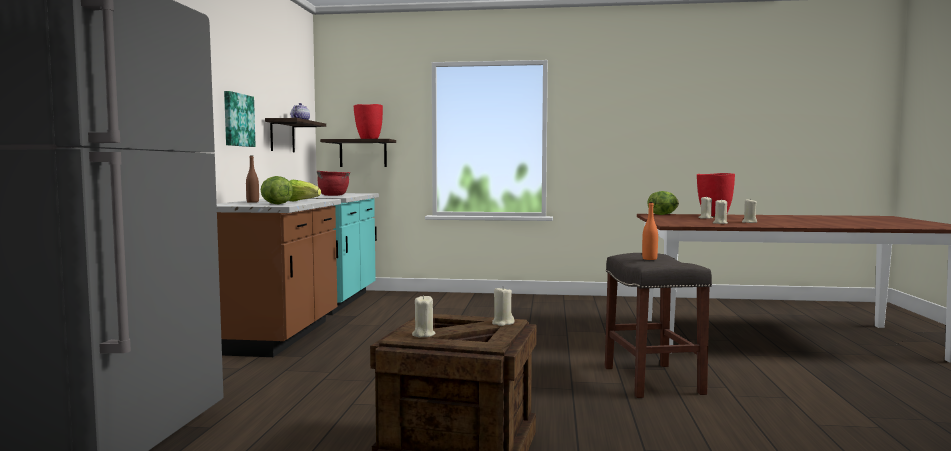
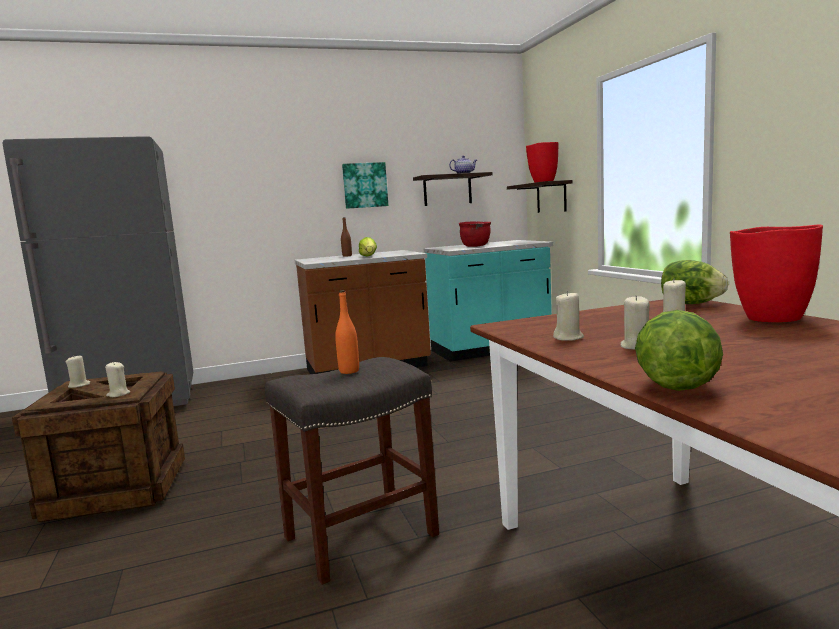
camera: 65 degrees right, 5 degrees up
(276, 204) = (327, 260): lettuce -> lettuce (676, 385)

